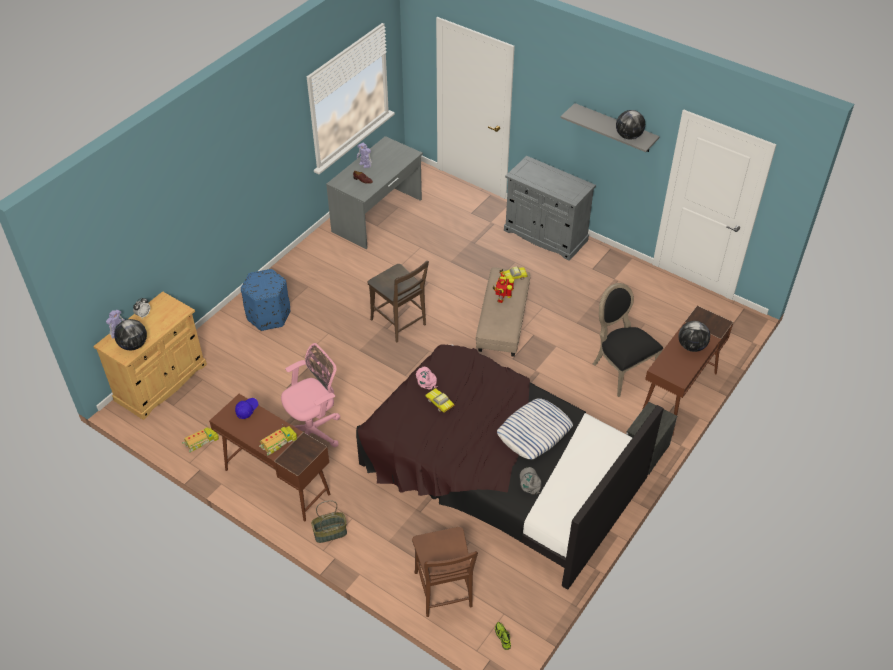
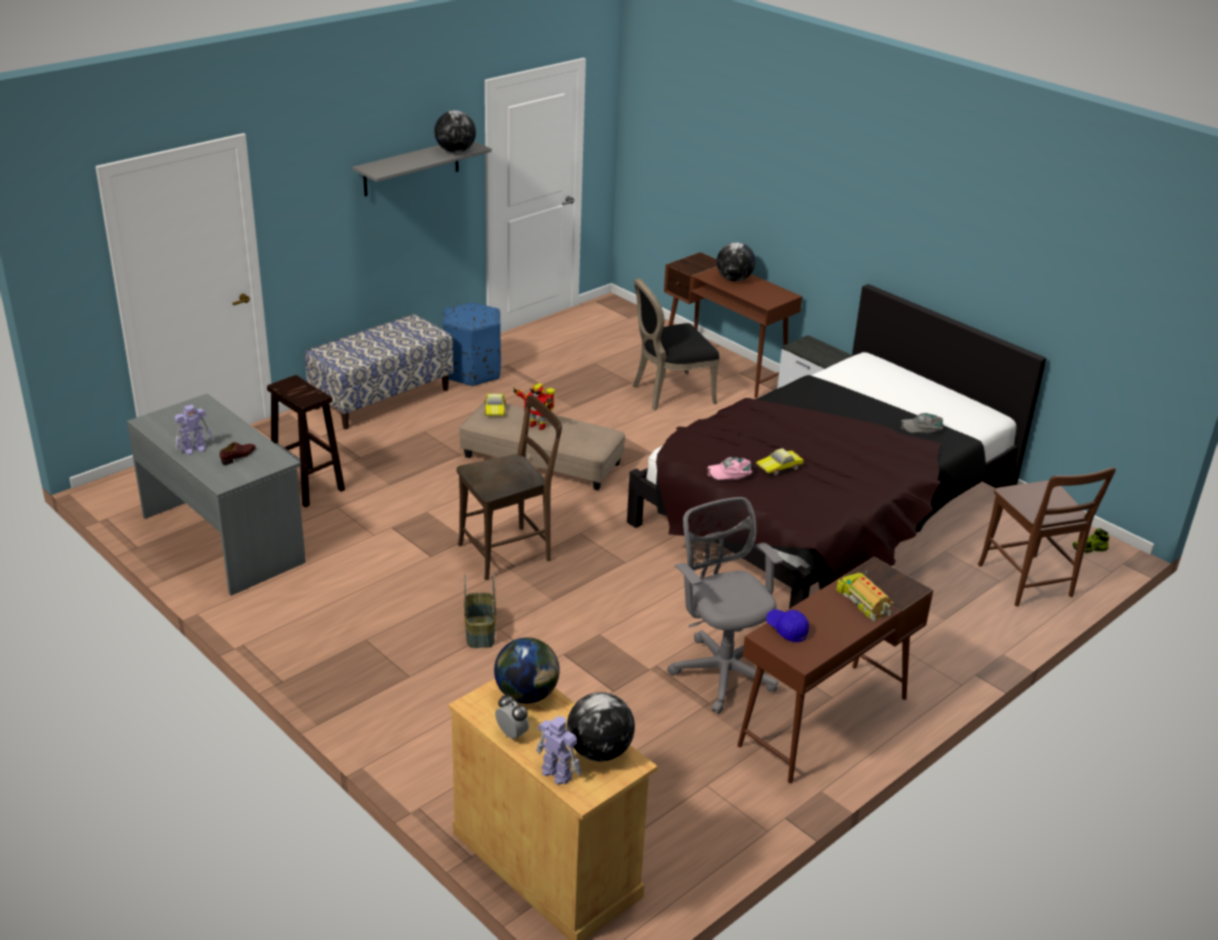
camera: 80 degrees left, 15 degrees down
(171, 315) = (527, 695): none -> globe
(201, 441) = (718, 811): toy truck -> none
(268, 315) = (420, 696): blue ottoman -> blue ottoman (472, 372)
(313, 431) = (721, 670): pink office chair -> grey office chair
(330, 533) = (930, 674): basket -> basket (481, 632)
(436, 231) = (308, 487): none -> brown stool
(444, 593) = (1028, 584): brown chair -> brown chair turned 75 degrees clockwise
(534, 432) = (839, 411): pillow -> none
(545, 235) = (382, 398): grey cabinet -> bench

